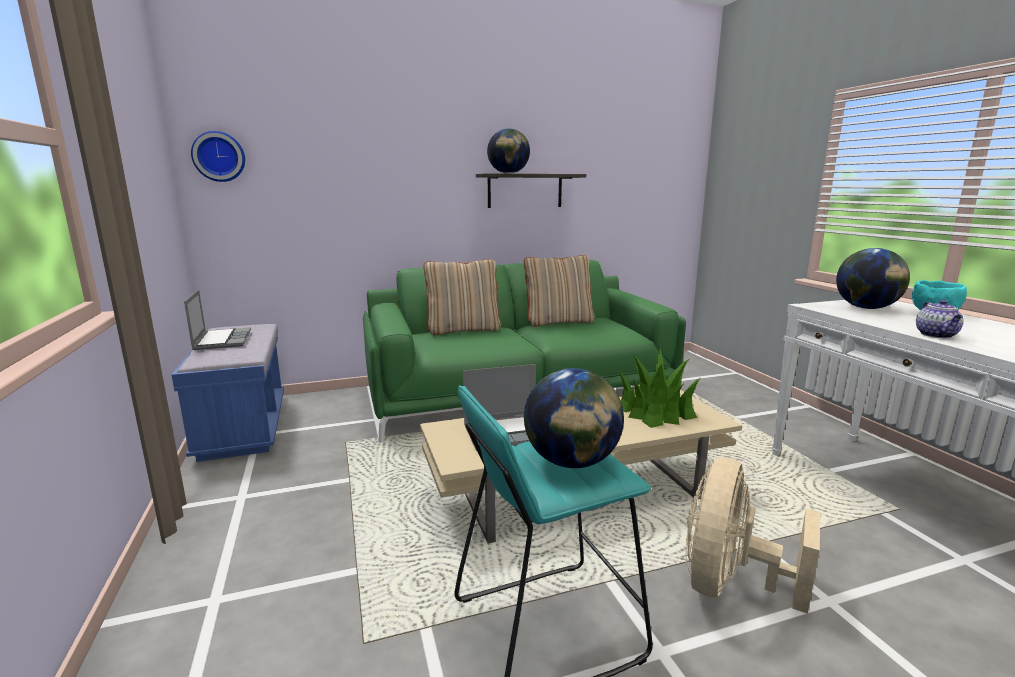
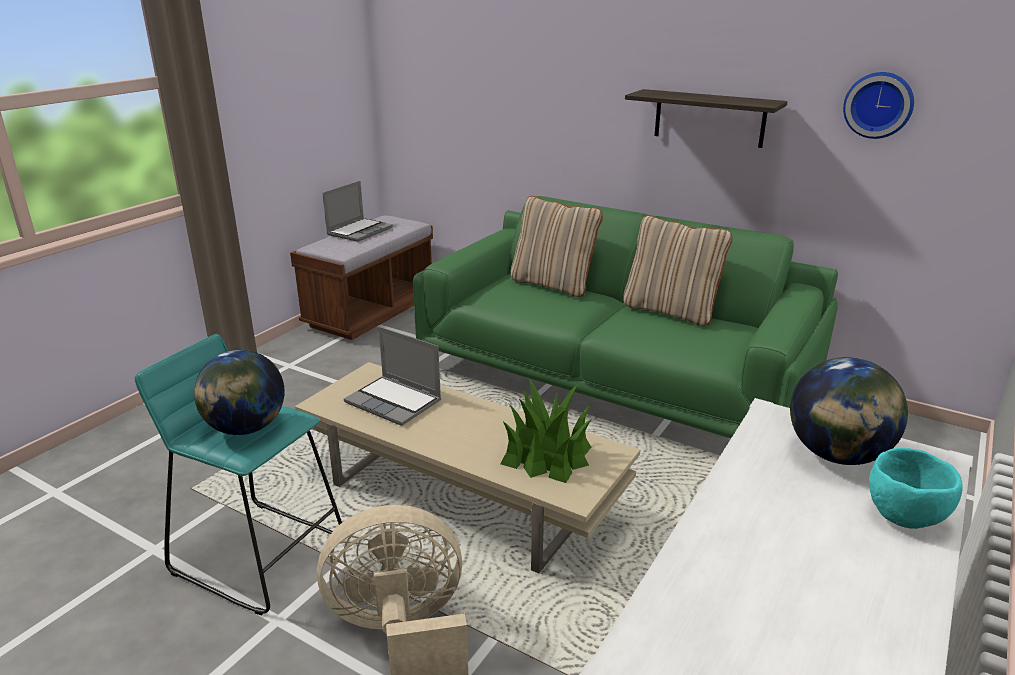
camera: 50 degrees right, 10 degrees up
(219, 156) = (402, 53): wall clock -> wall clock (878, 105)
(243, 427) = (370, 312): blue bench -> brown bench
(508, 173) = (670, 95): globe -> none
(936, 335) = (722, 523): teapot -> none

